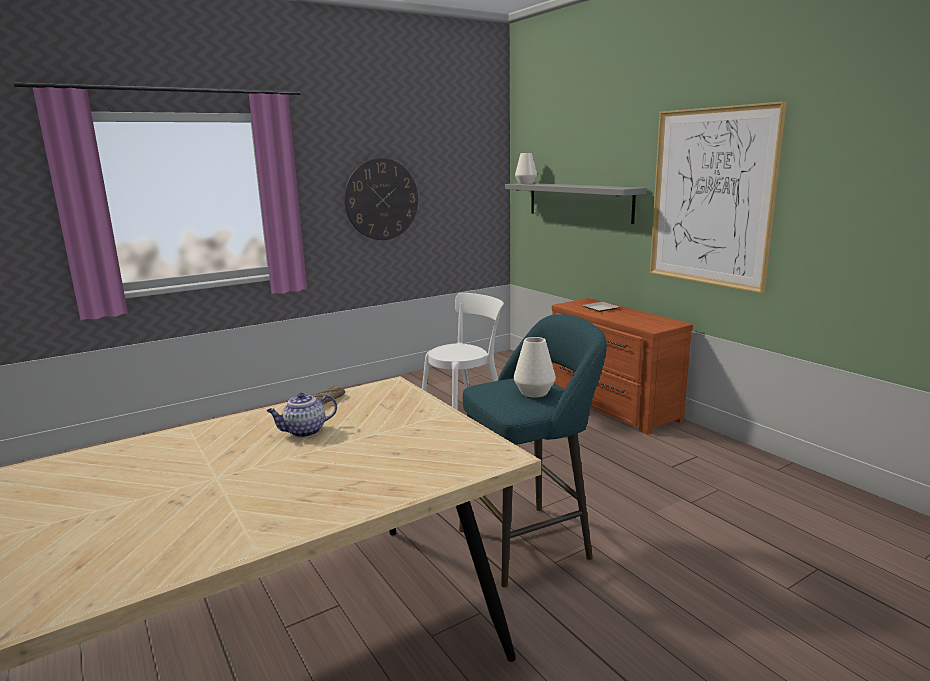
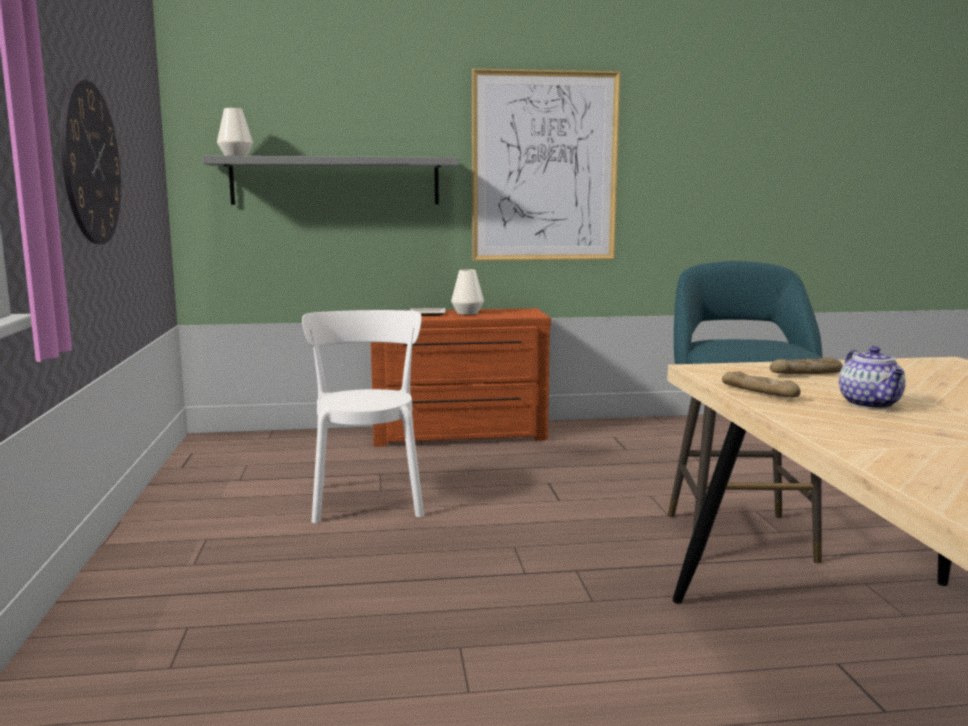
camera: 65 degrees left, 5 degrees down
(395, 410) = (806, 374): none -> bread
(534, 392) = (763, 343): white vase -> white vase (467, 313)

